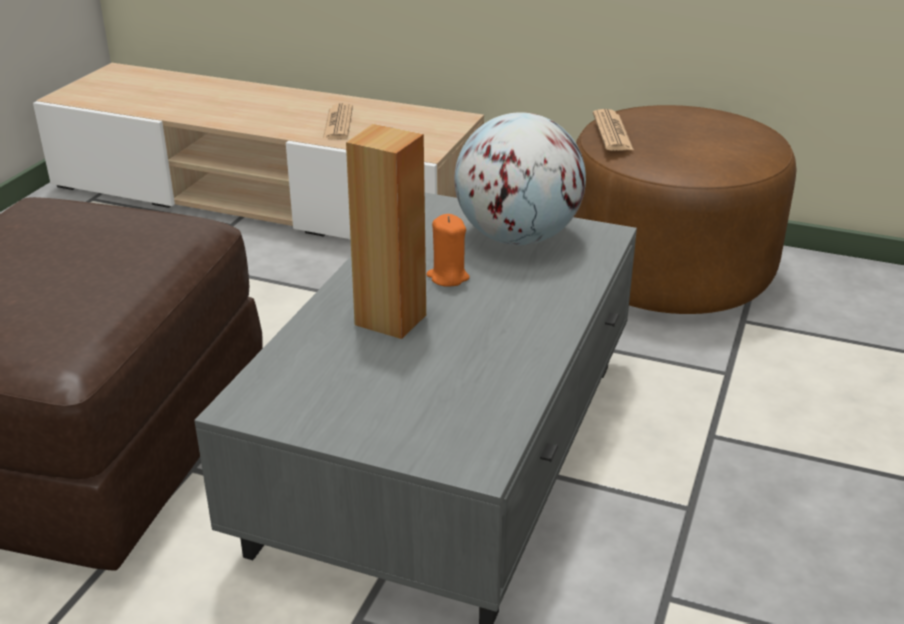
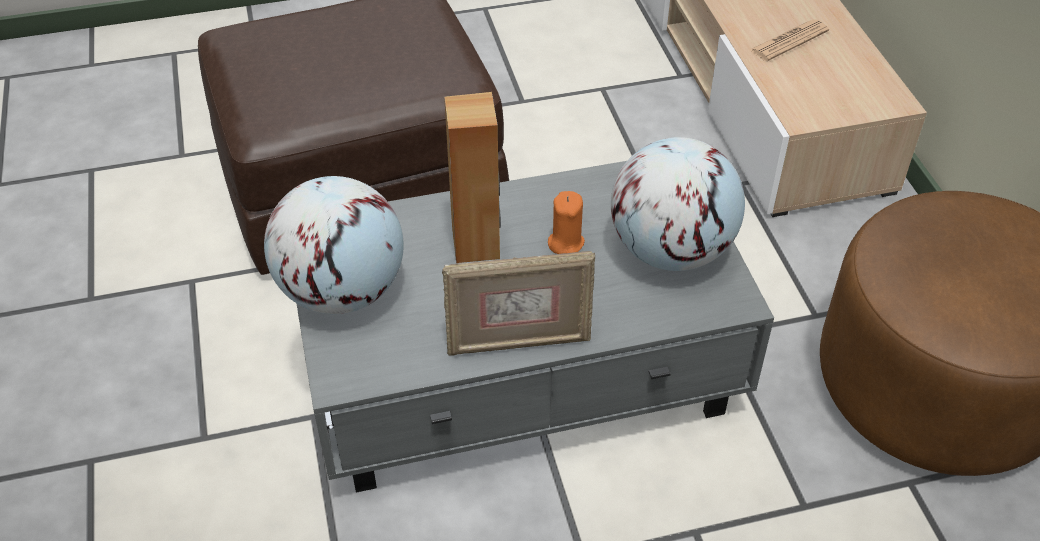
camera: 55 degrees right, 15 degrees up
(355, 418) = (342, 291): none -> globe
(541, 344) = (518, 342): none -> picture frame
(612, 132) = (917, 216): newspaper -> none

